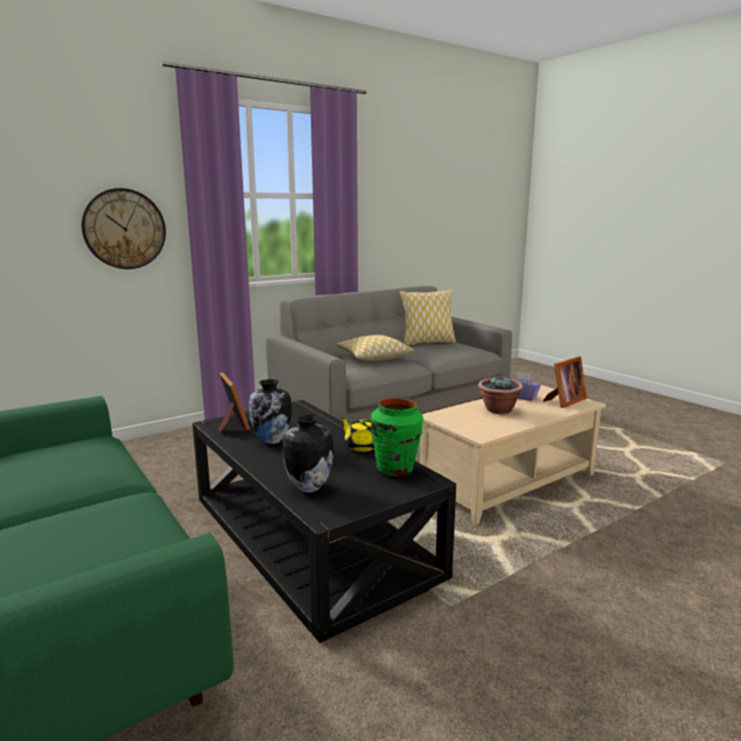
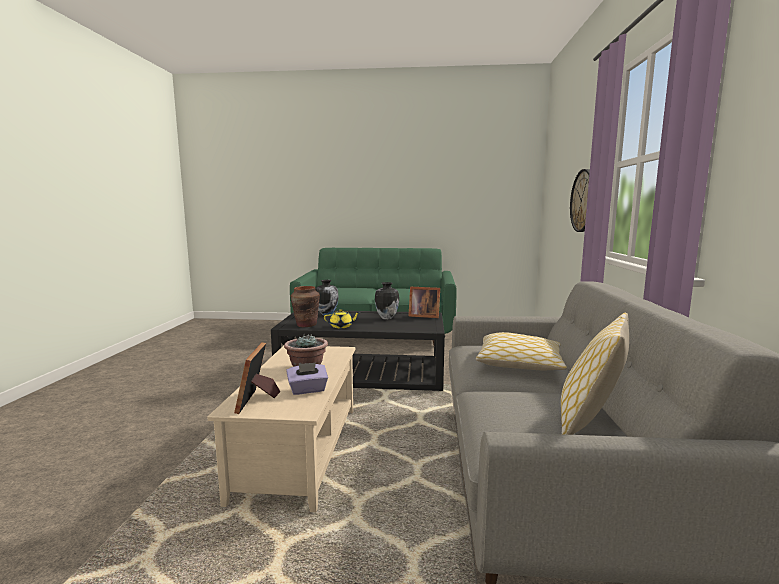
camera: 130 degrees right, 5 degrees down
(395, 469) = (306, 325): green vase -> brown vase

